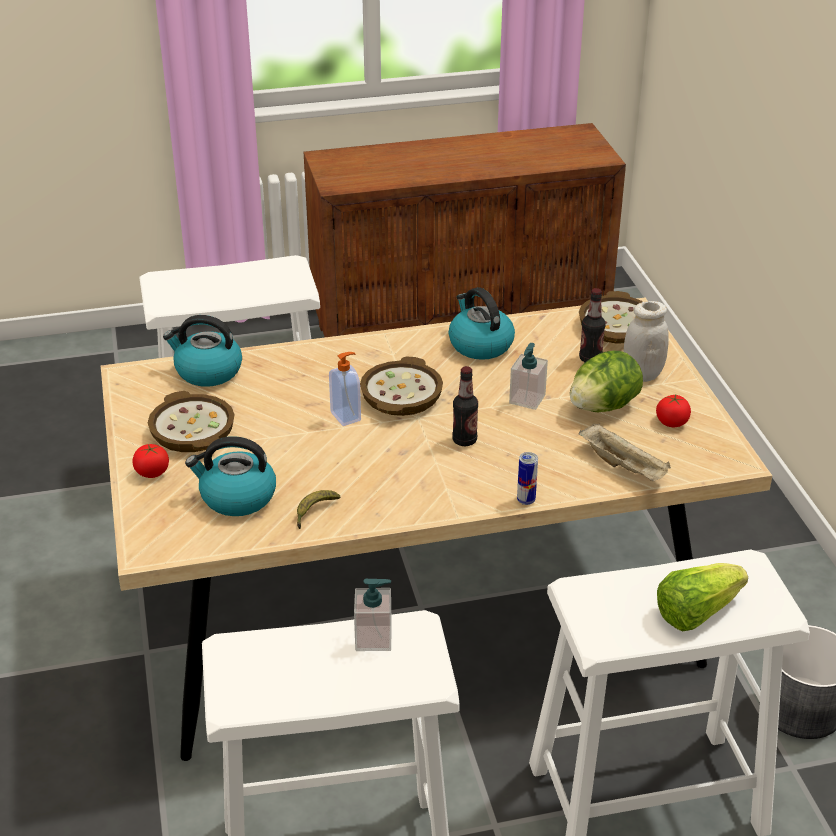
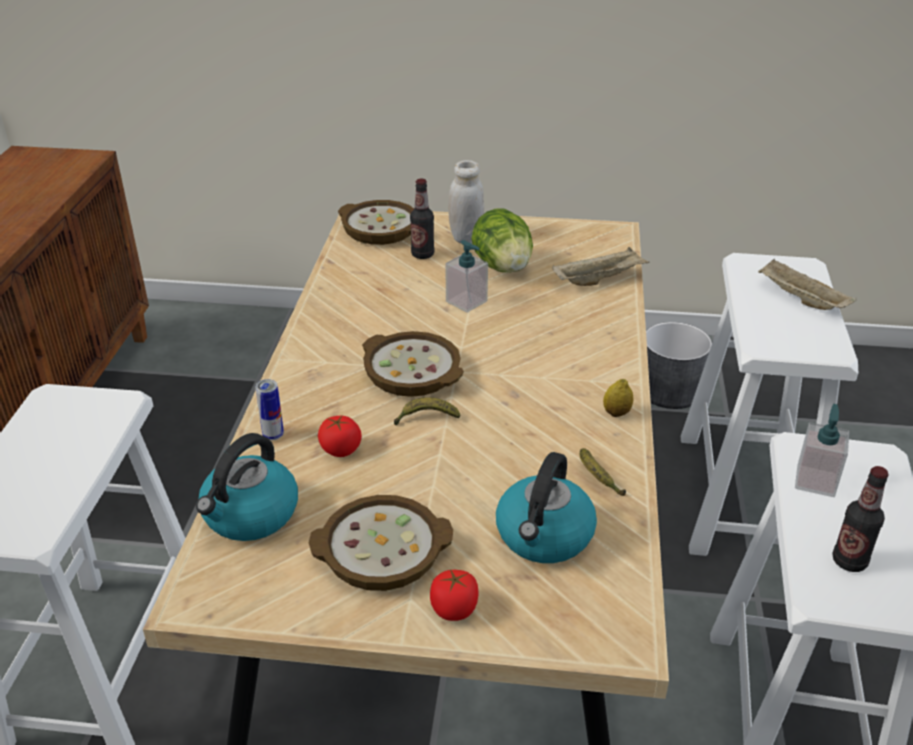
camera: 70 degrees left, 0 degrees up
(346, 416) = (426, 418): soap dispenser -> banana
(406, 509) = (616, 413): none -> lemon
(464, 440) = (515, 352): bottle -> bottle (849, 561)
(479, 345) = (351, 305): kettle -> none
(526, 500) = (628, 340): can -> can (273, 435)
(672, 422) = (545, 242): tomato -> tomato (340, 449)
(696, 612) = (800, 299): lettuce -> beige tray

